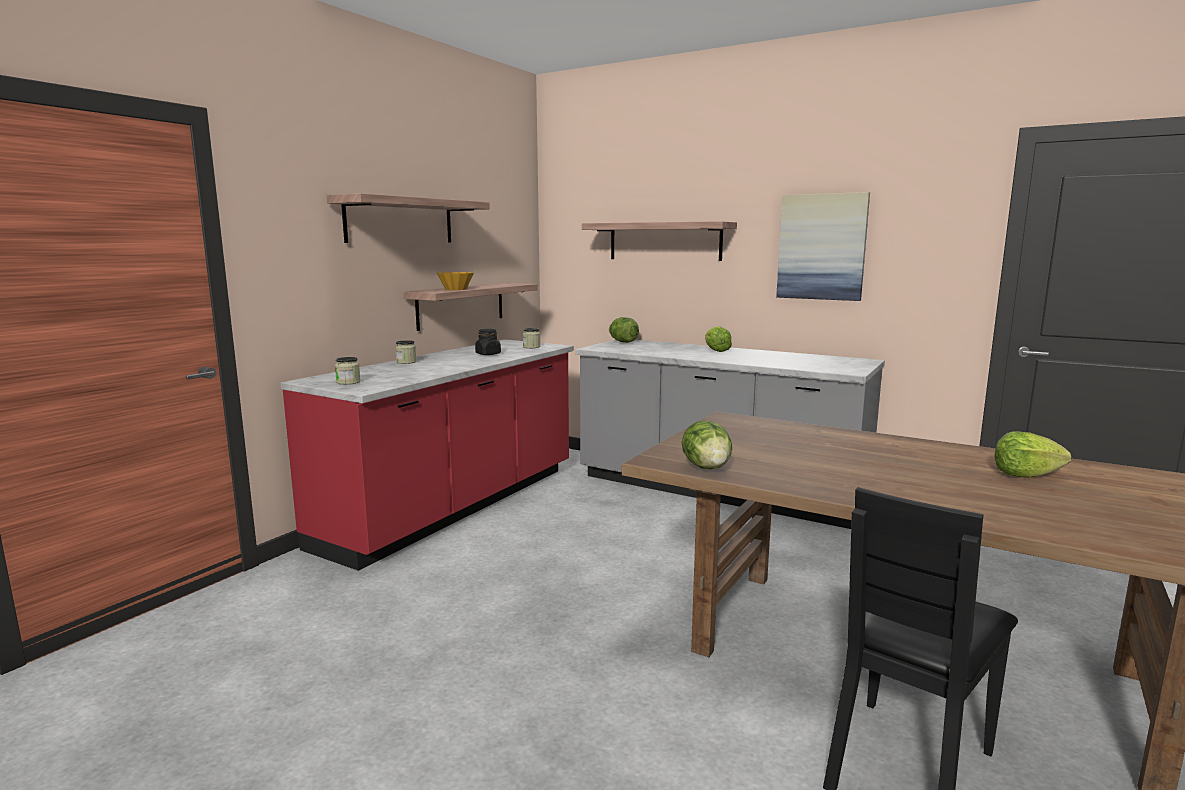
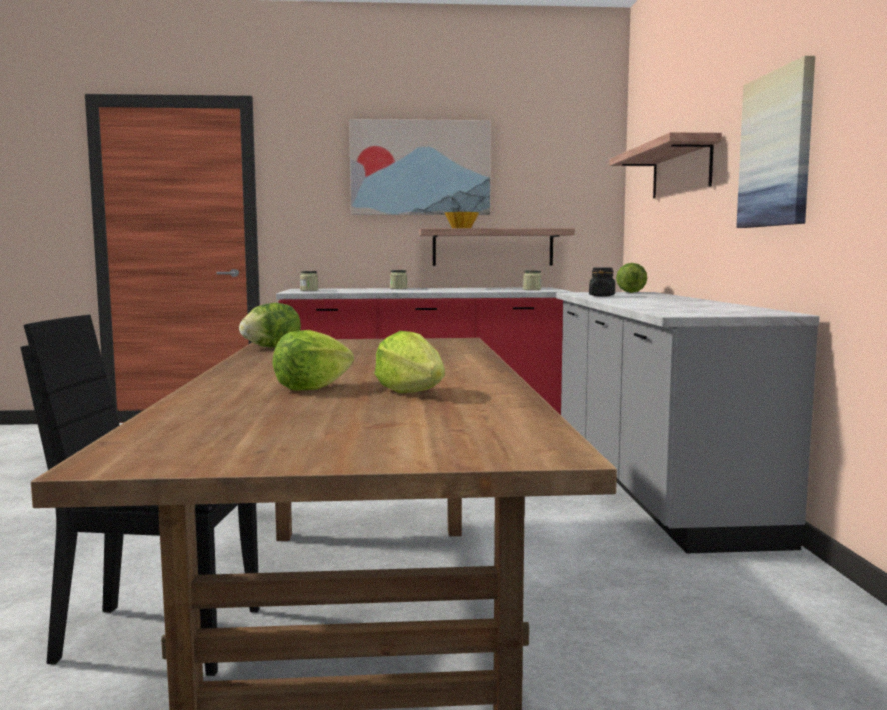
camera: 55 degrees right, 5 degrees down
(400, 221) = (420, 168): shelf -> picture
(488, 354) = (472, 289): black jar -> black jar (602, 296)
(716, 350) = (669, 299): lettuce -> lettuce (312, 387)

